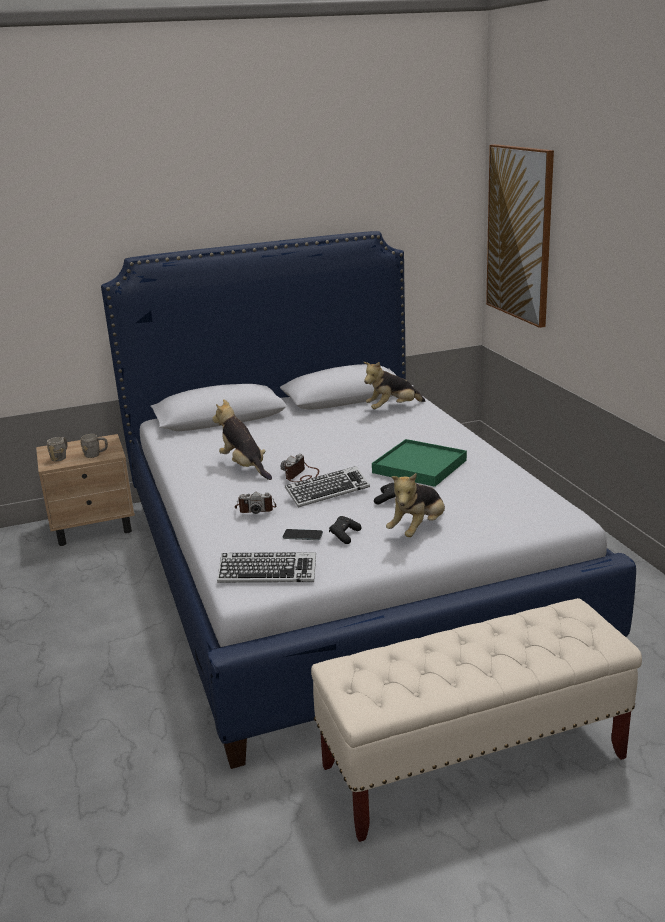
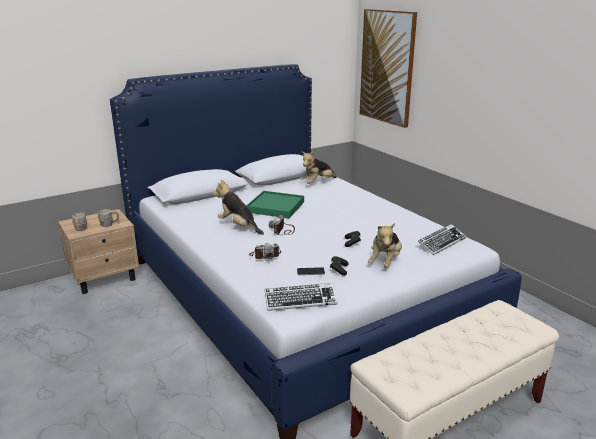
camera: 15 degrees left, 0 degrees up
(327, 491) = (309, 240): keyboard -> keyboard (441, 243)
(419, 466) = (359, 220): green tray -> green tray (275, 207)

